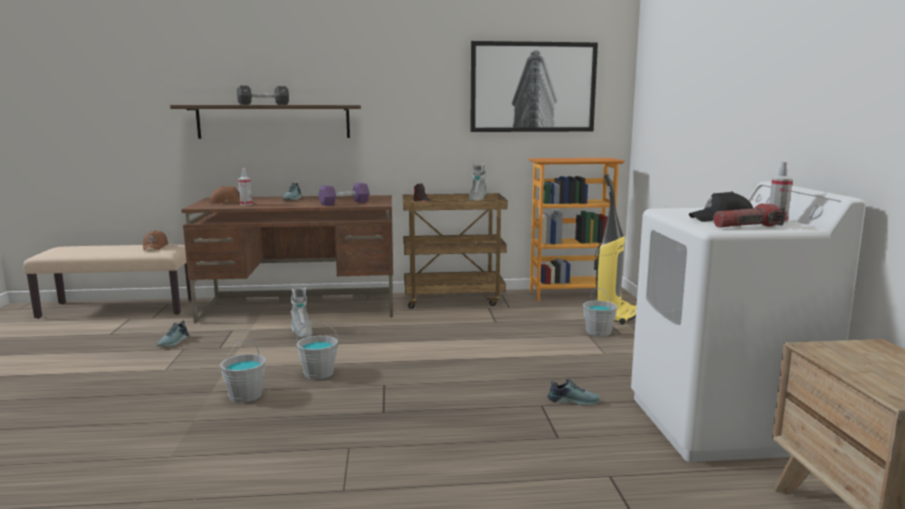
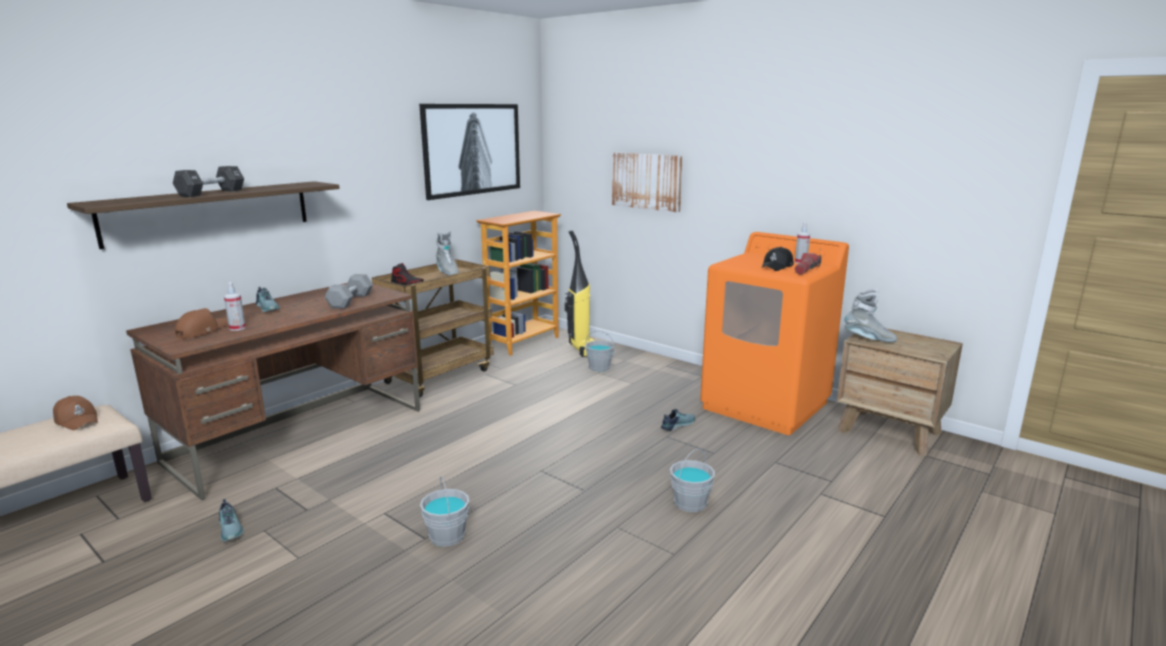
camera: 45 degrees left, 5 degrees up
(301, 332) = (361, 458): grey boot -> grey boot (869, 339)
(319, 373) = (468, 486): grey bucket -> grey bucket (690, 503)
(344, 203) = (350, 301): purple dumbbell -> grey dumbbell
(695, 120) = (646, 181): none -> picture
(721, 424) = (765, 405): white washing machine -> orange washing machine

